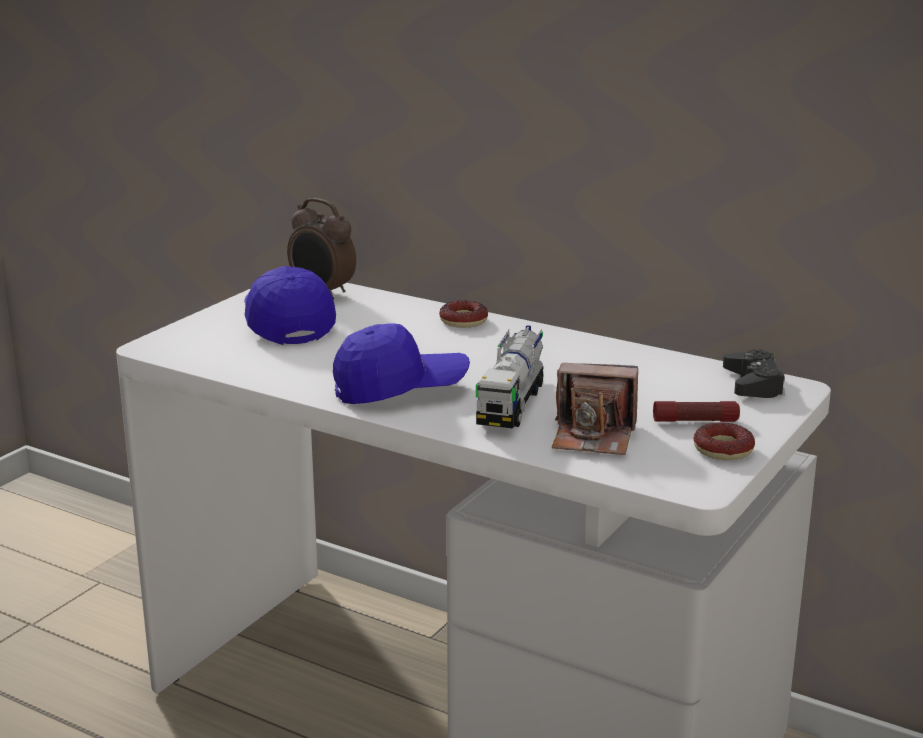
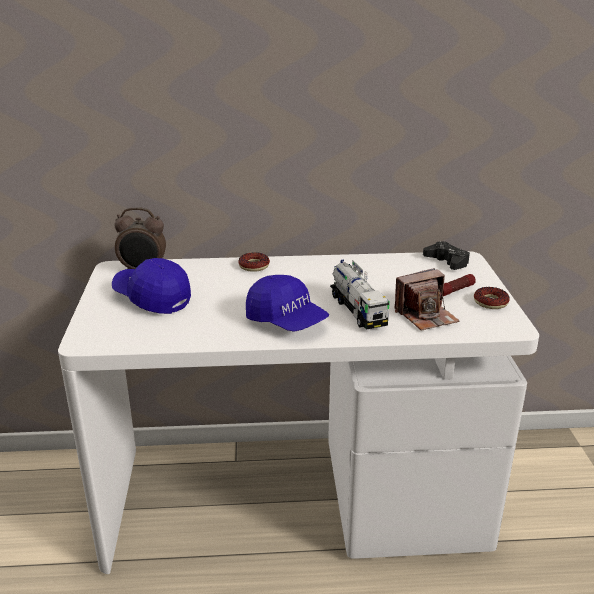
camera: 35 degrees left, 5 degrees up
(400, 390) = (286, 321): blue cap -> blue cap turned 90 degrees clockwise

